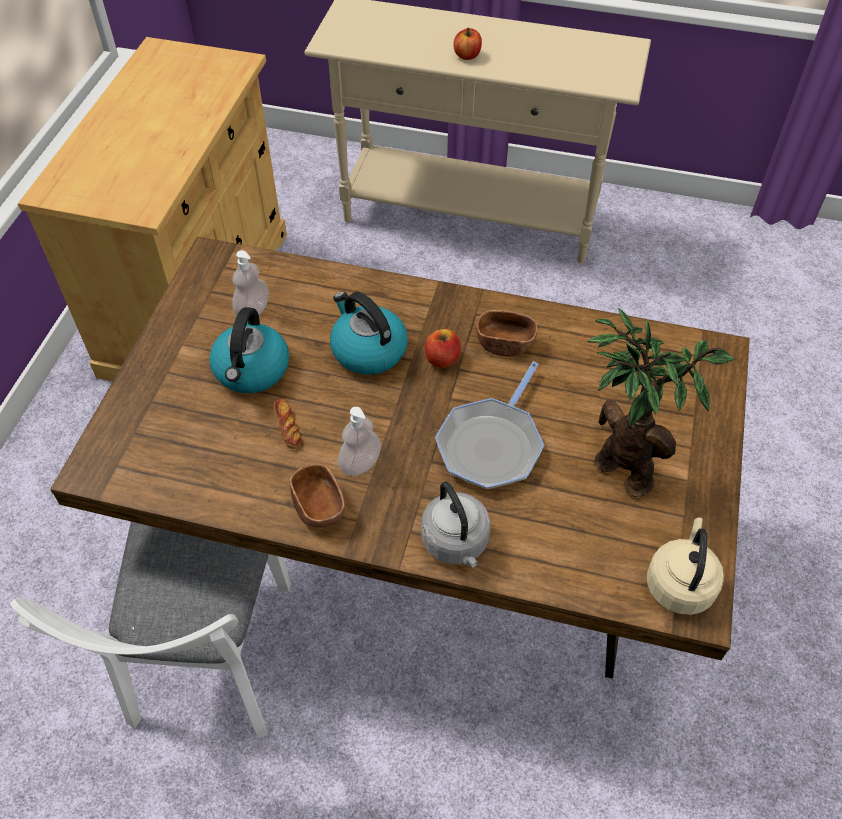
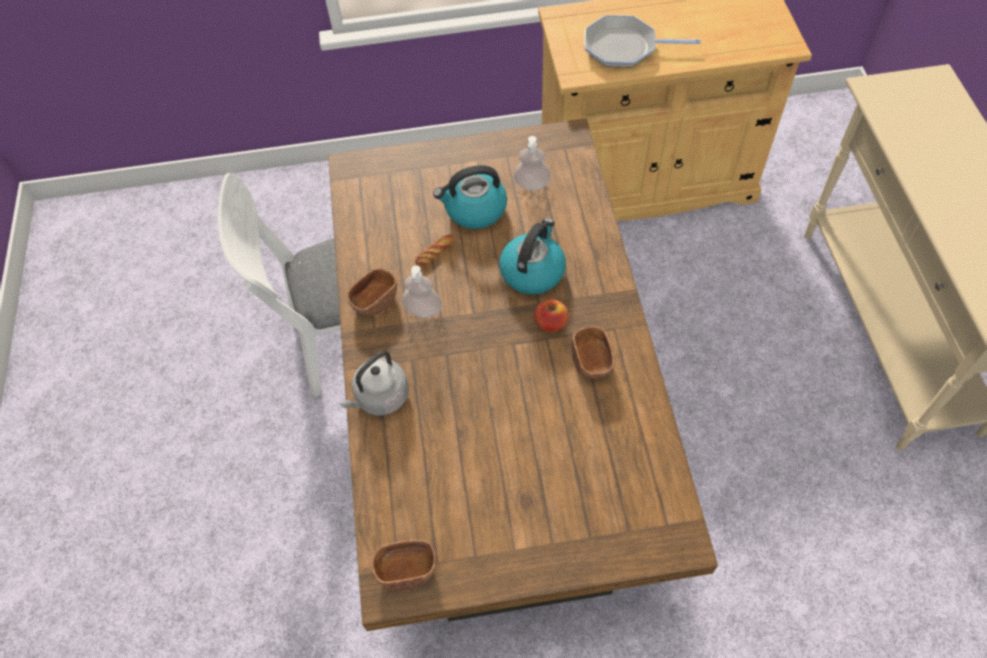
camera: 70 degrees right, 5 degrees up
(467, 55) = (943, 193): apple -> none
(492, 444) = (481, 389): frying pan -> frying pan (624, 47)
(620, 465) = (504, 491): potted plant -> none
(679, 583) = (407, 569): beige kettle -> brown bowl

